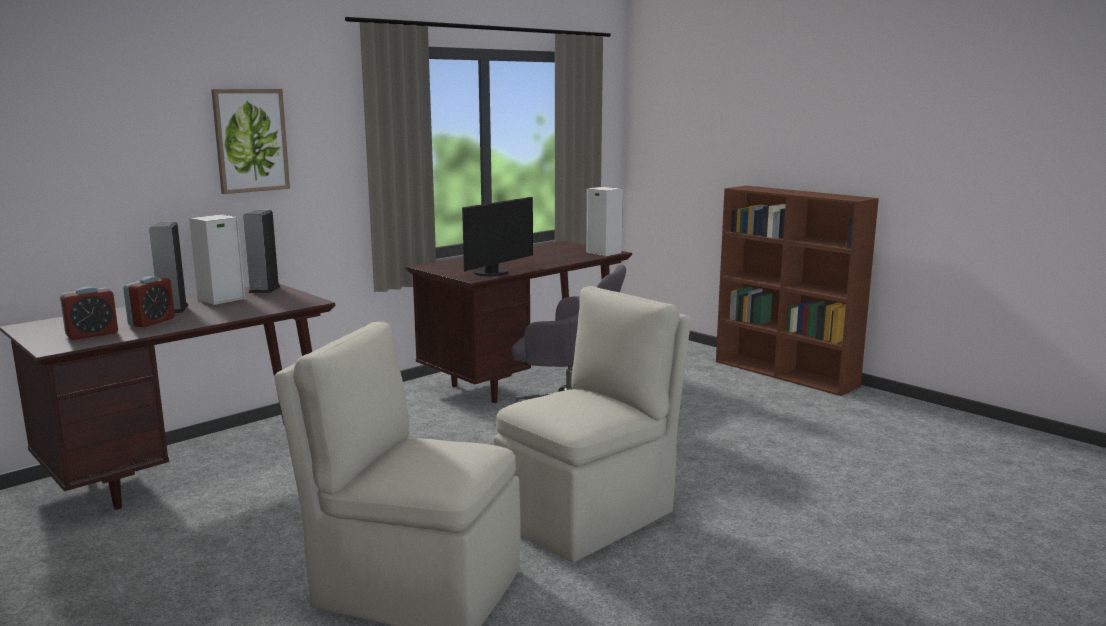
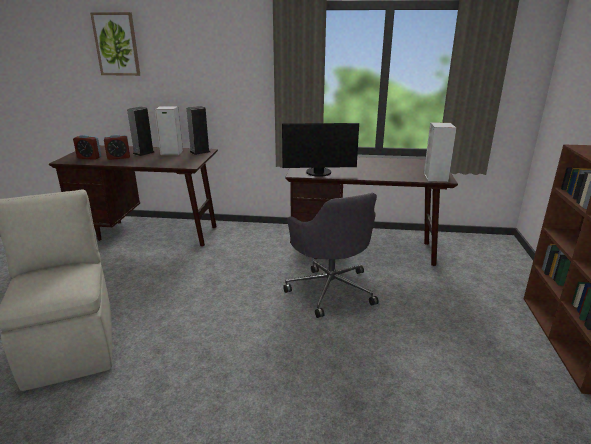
camera: 50 degrees right, 10 degrees up
(250, 140) = (207, 64): picture -> picture (116, 44)
(589, 515) = (201, 362): beige chair -> none

